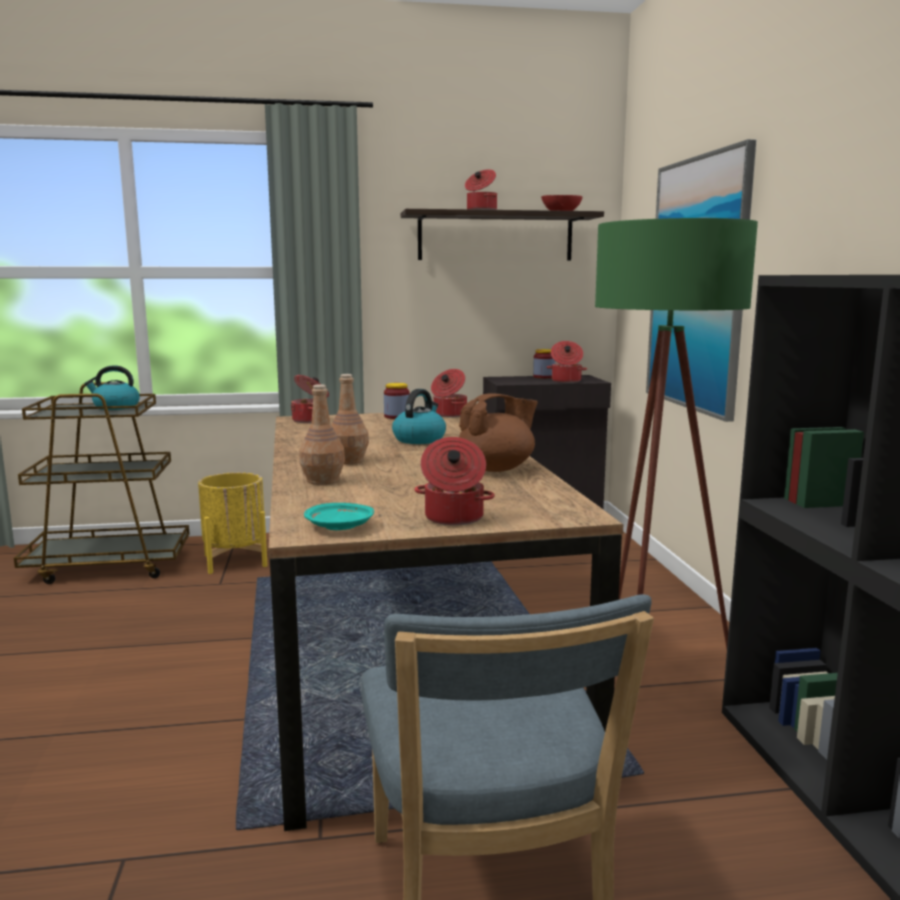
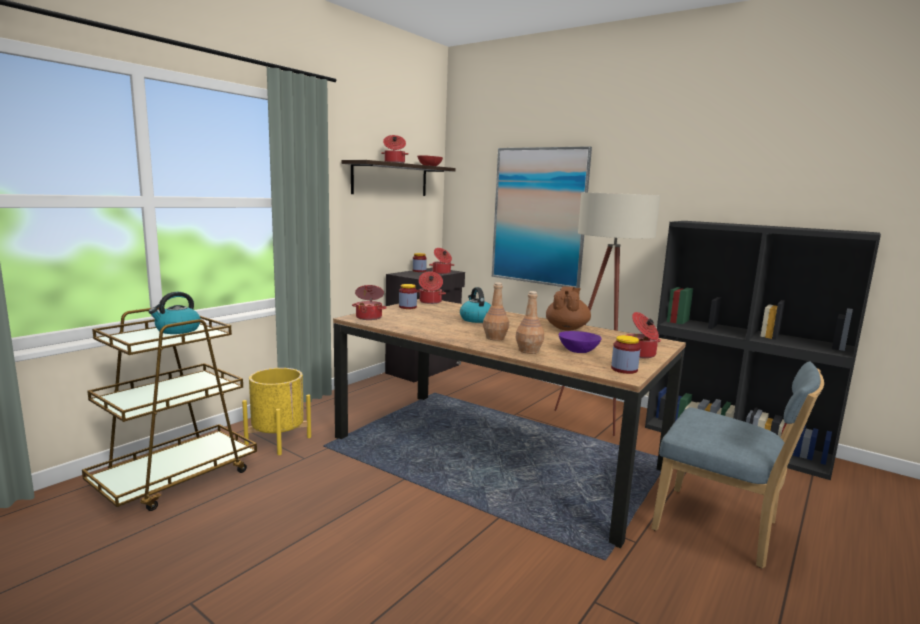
camera: 45 degrees left, 0 degrees up
(340, 526) = (624, 369): turquoise plate -> jar
(385, 494) = (578, 351): none -> purple bowl
(650, 672) = (597, 421): green floor lamp -> beige floor lamp

